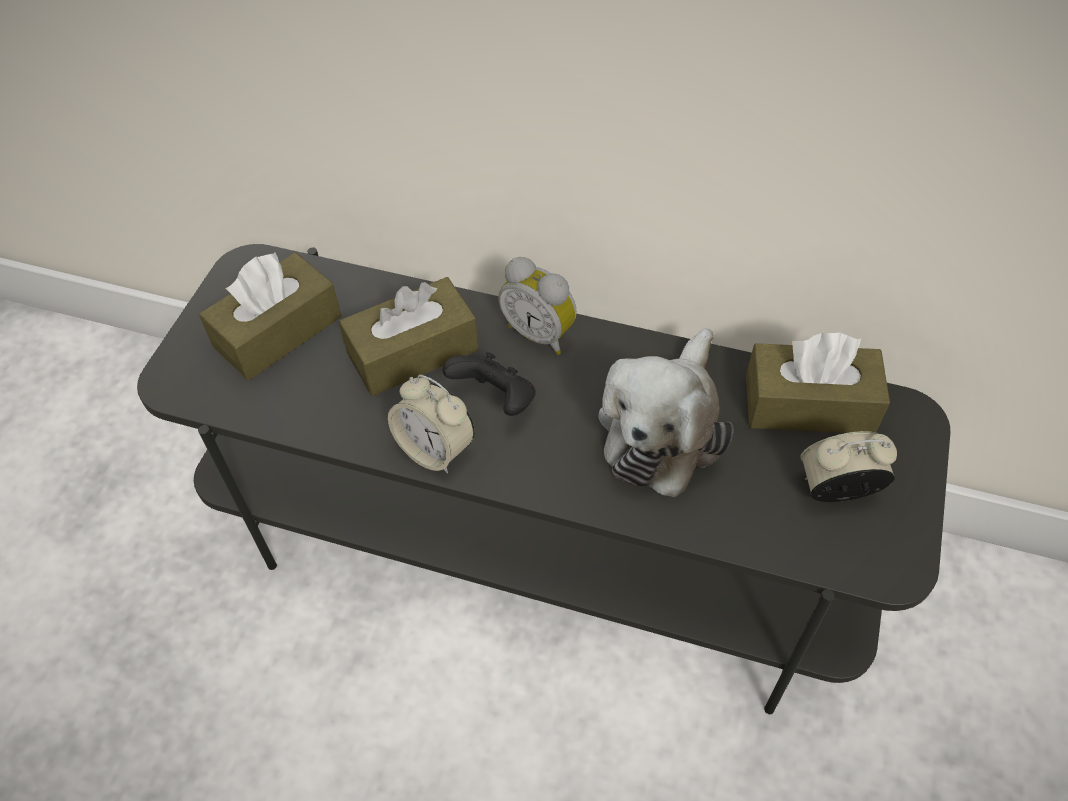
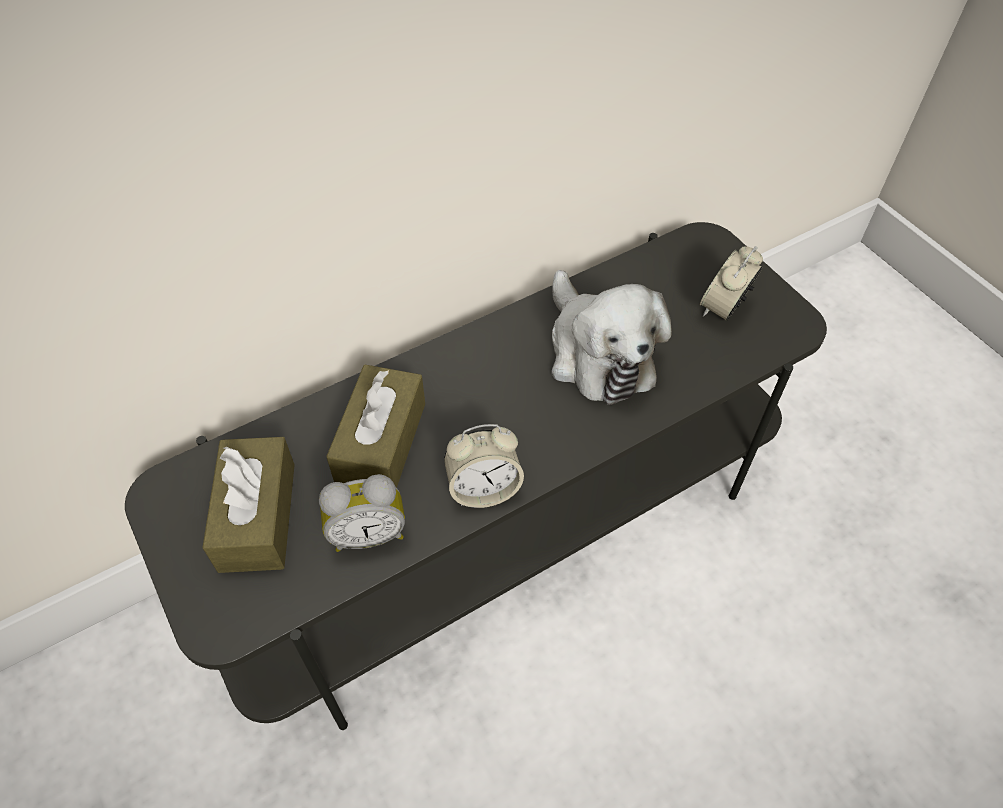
camera: 50 degrees left, 0 degrees up
(496, 400) = (479, 424): black game controller -> none
(540, 333) = (450, 359): alarm clock -> alarm clock (368, 533)
(809, 404) = (652, 274): brown tissue box -> none

